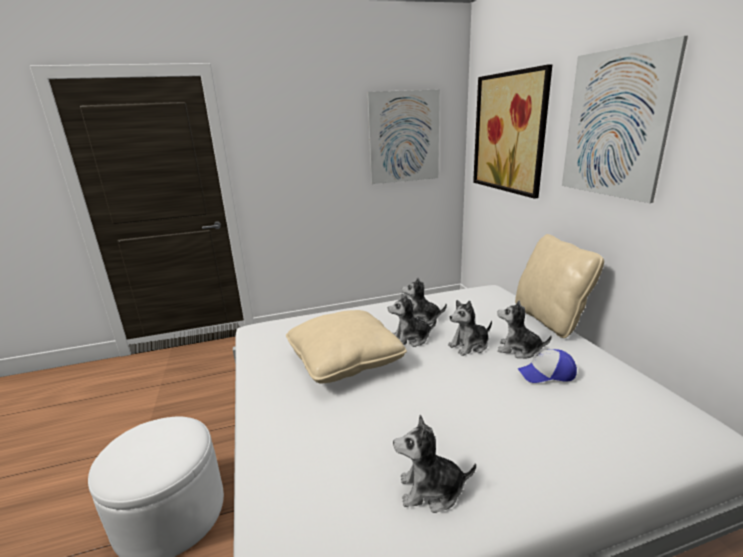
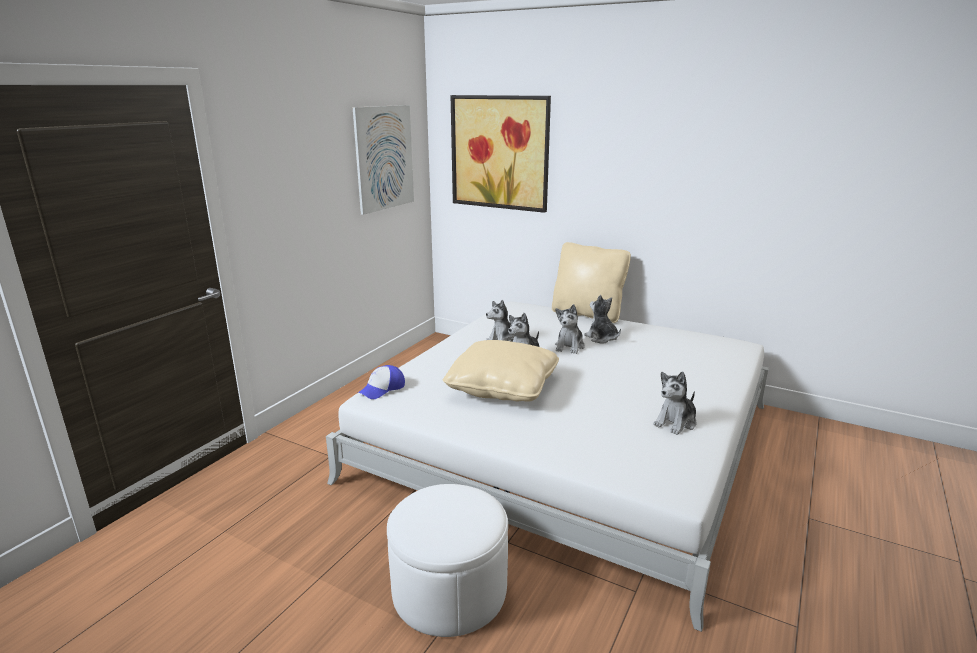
camera: 45 degrees left, 0 degrees up
(518, 350) = (602, 338): plush toy -> plush toy turned 75 degrees clockwise
(547, 373) = (639, 345): cap -> cap (382, 389)
(614, 124) = (620, 149): picture -> none

